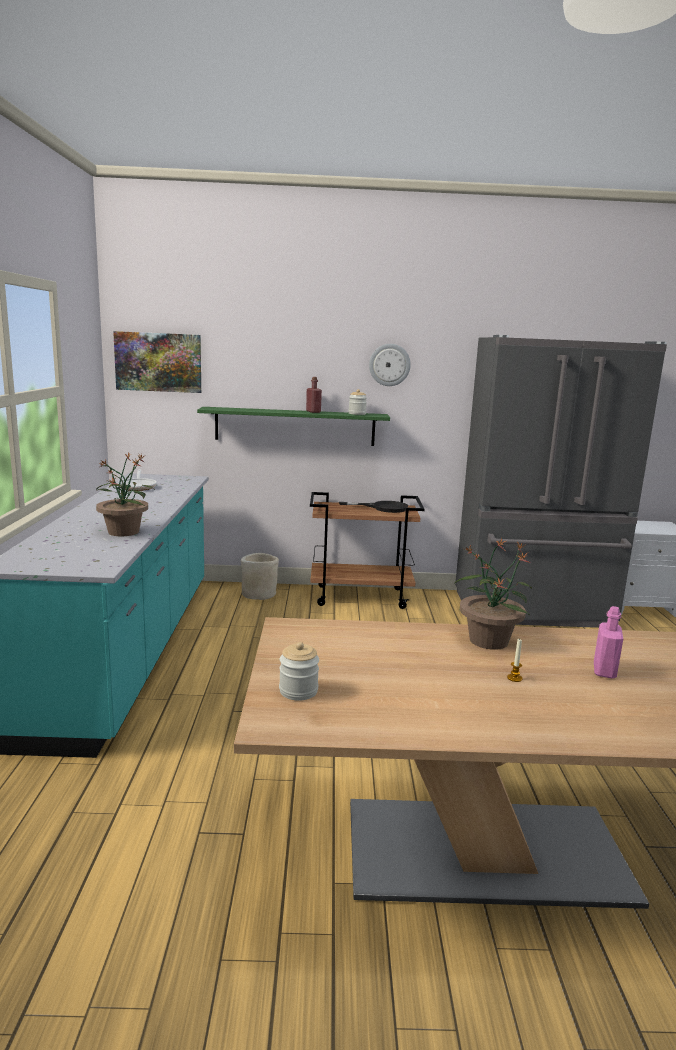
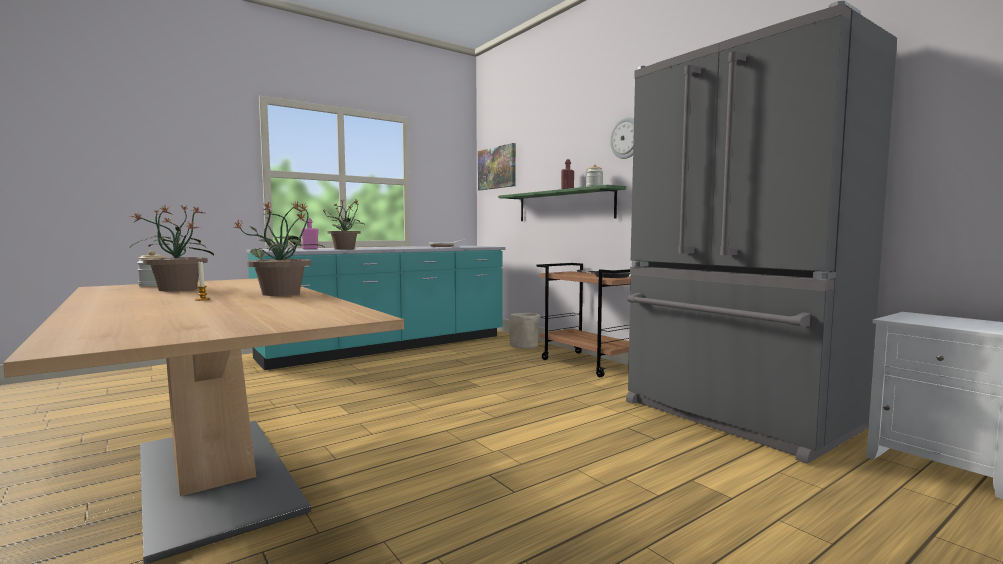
camera: 55 degrees right, 10 degrees down
(377, 681) = (177, 289): none -> potted plant
(604, 671) = (239, 308): pink bottle -> pink bottle (310, 249)

